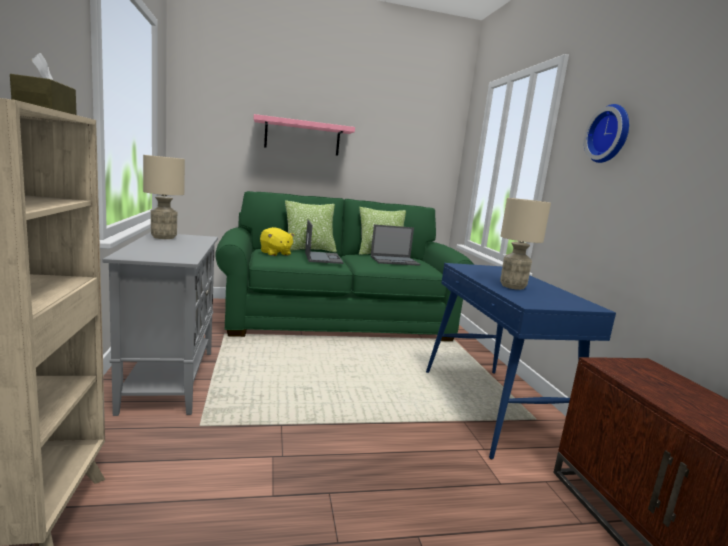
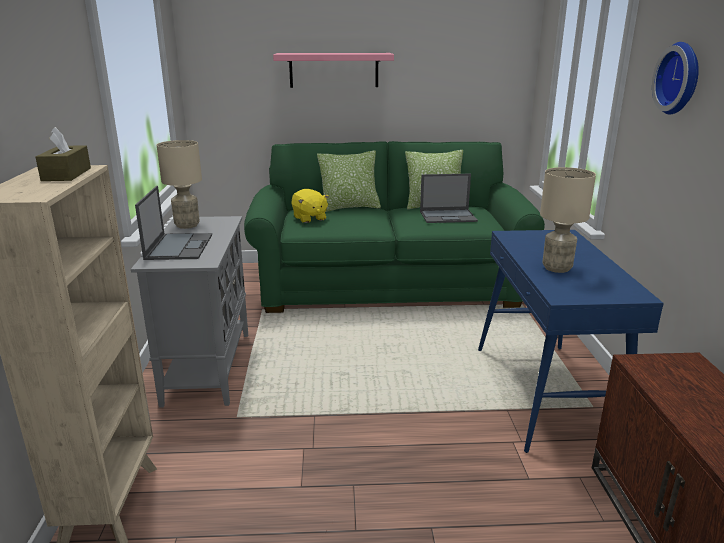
camera: 10 degrees right, 10 degrees up
(322, 258) = (362, 220): laptop -> laptop (179, 246)

